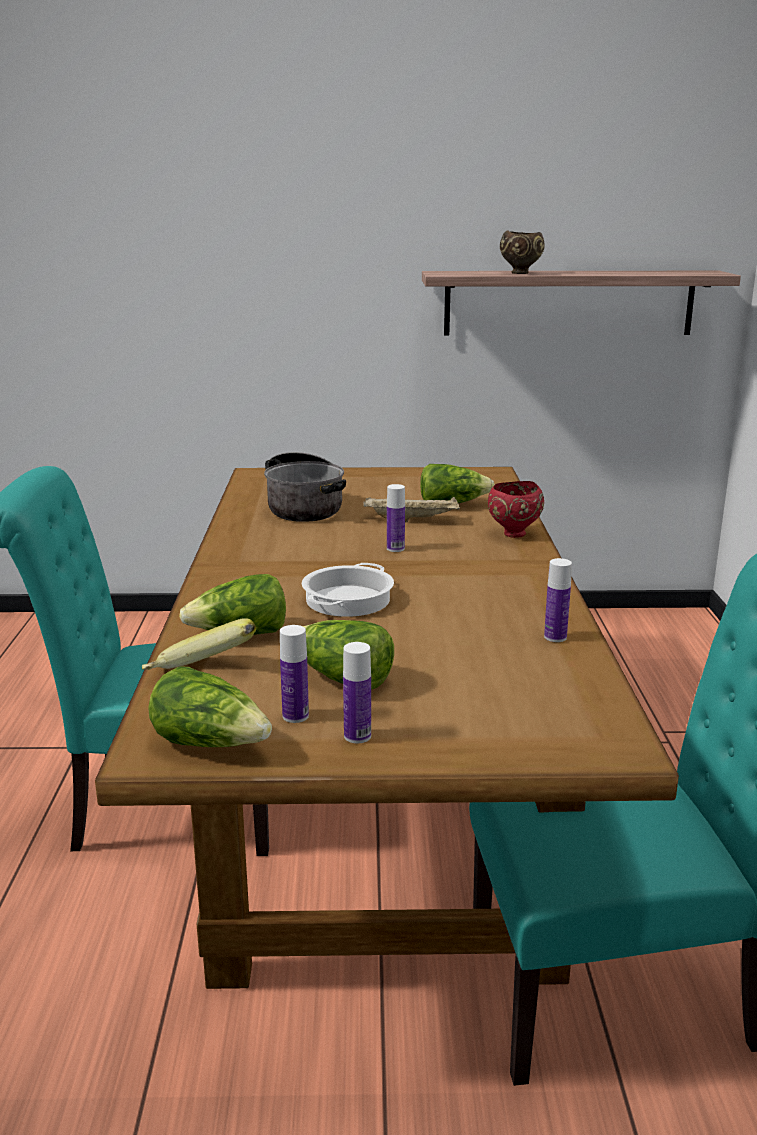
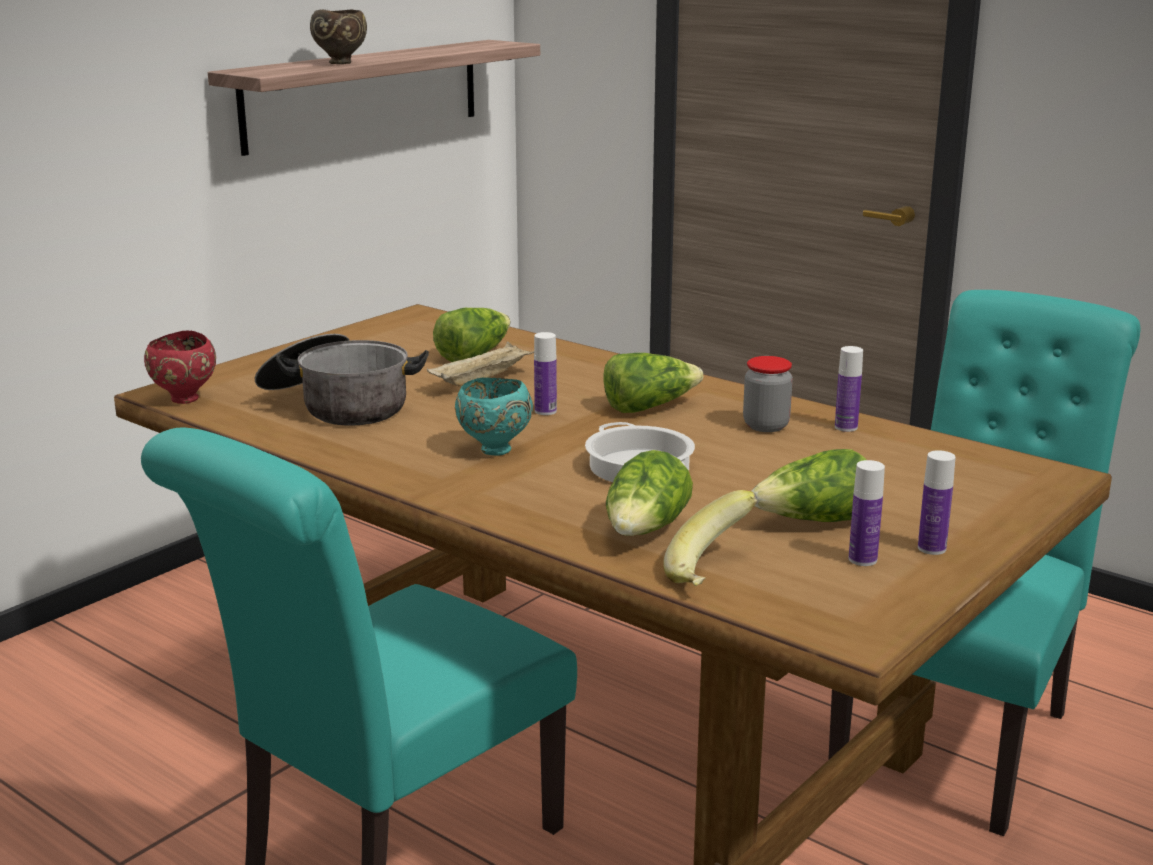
camera: 50 degrees left, 0 degrees up
(211, 743) = (872, 607): lettuce -> lettuce (649, 407)
(304, 558) = (493, 450): none -> turquoise bowl
(500, 612) = (766, 426): none -> jar
(513, 534) = (600, 364): red bowl -> red bowl (184, 400)

